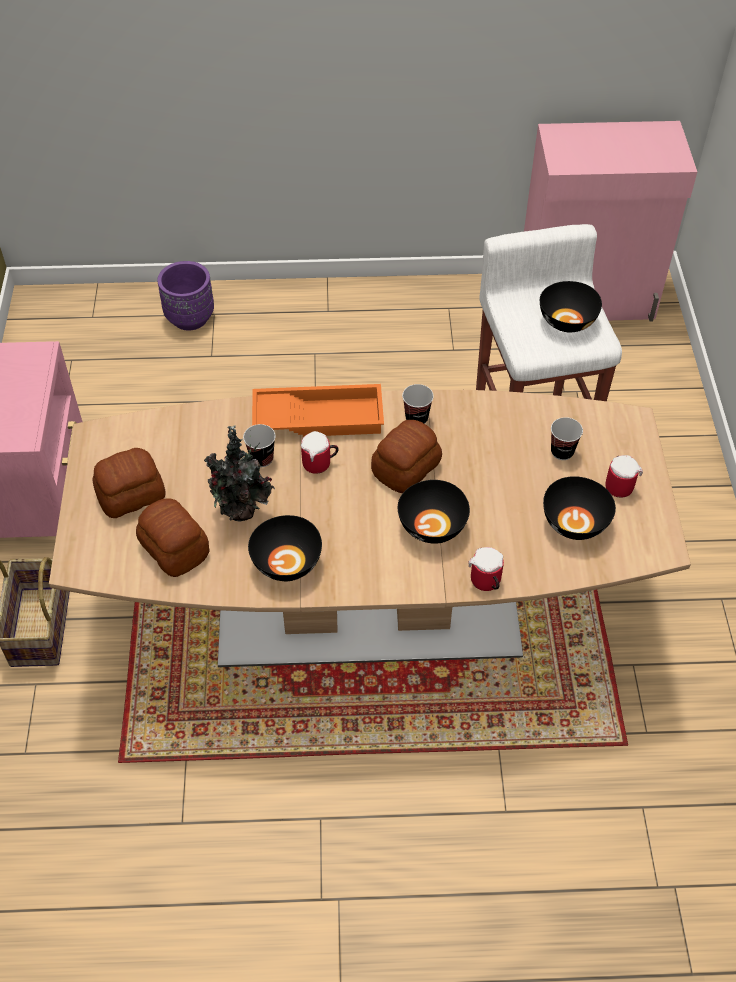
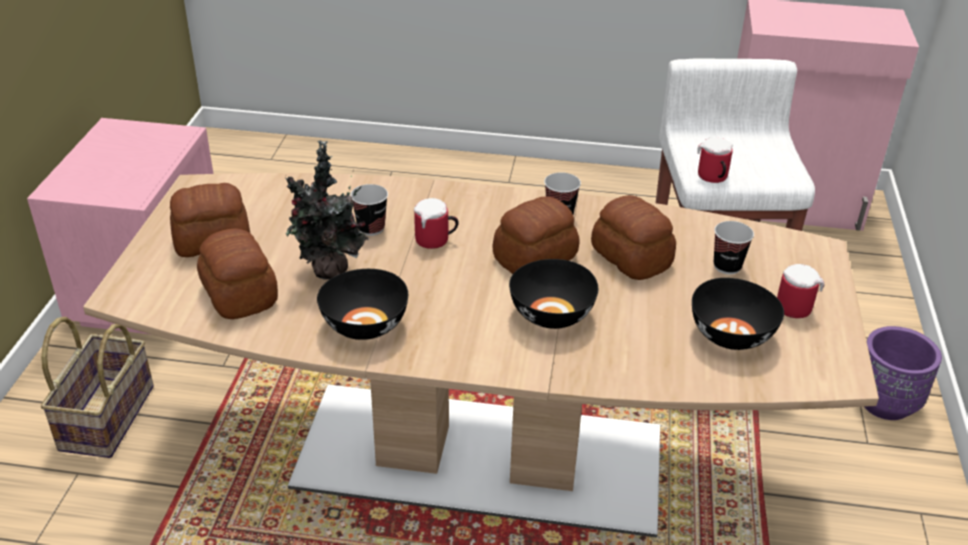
camera: 10 degrees right, 15 degrees down
(190, 318) = (367, 171): purple planter -> purple planter (885, 403)
(319, 416) = (449, 200): orange tray -> none
(484, 454) = (631, 257): none -> bread
(486, 583) = (604, 380): mug -> mug (712, 178)
(567, 320) = (754, 156): black bowl -> none

